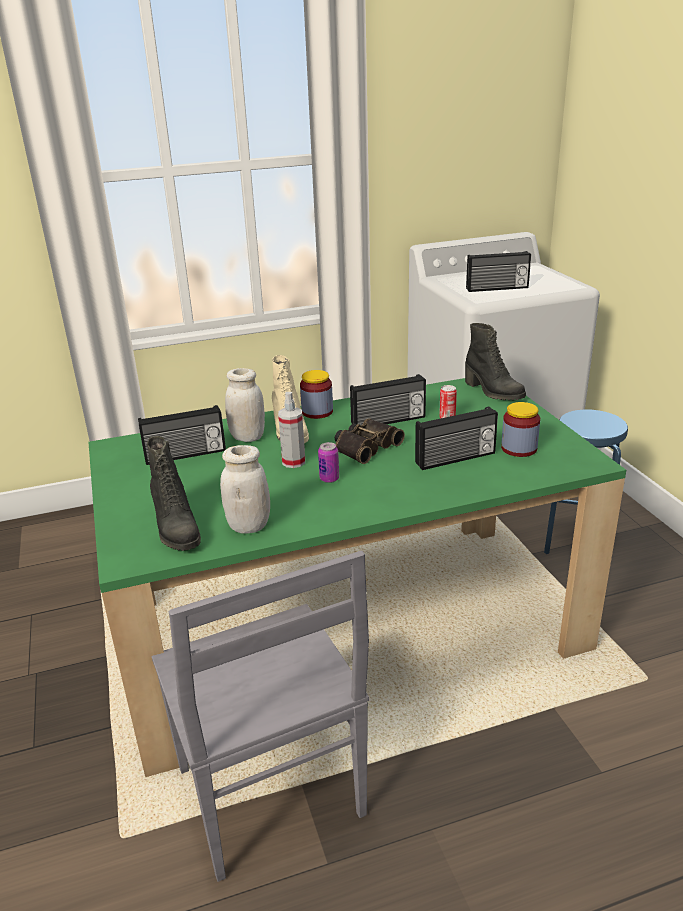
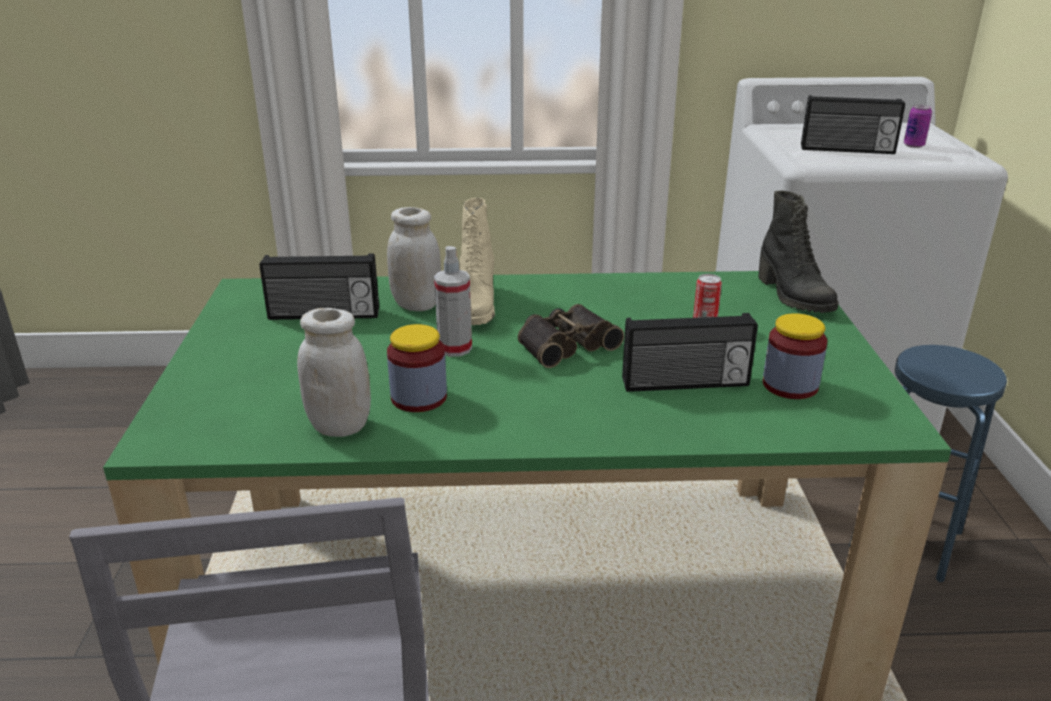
camera: 15 degrees right, 0 degrees up
(175, 530) = (244, 412): black boot -> none
(317, 412) = (528, 286): jar -> jar (419, 397)
(329, 479) = (488, 380): can -> can (913, 145)
(388, 421) = (618, 314): radio -> none

